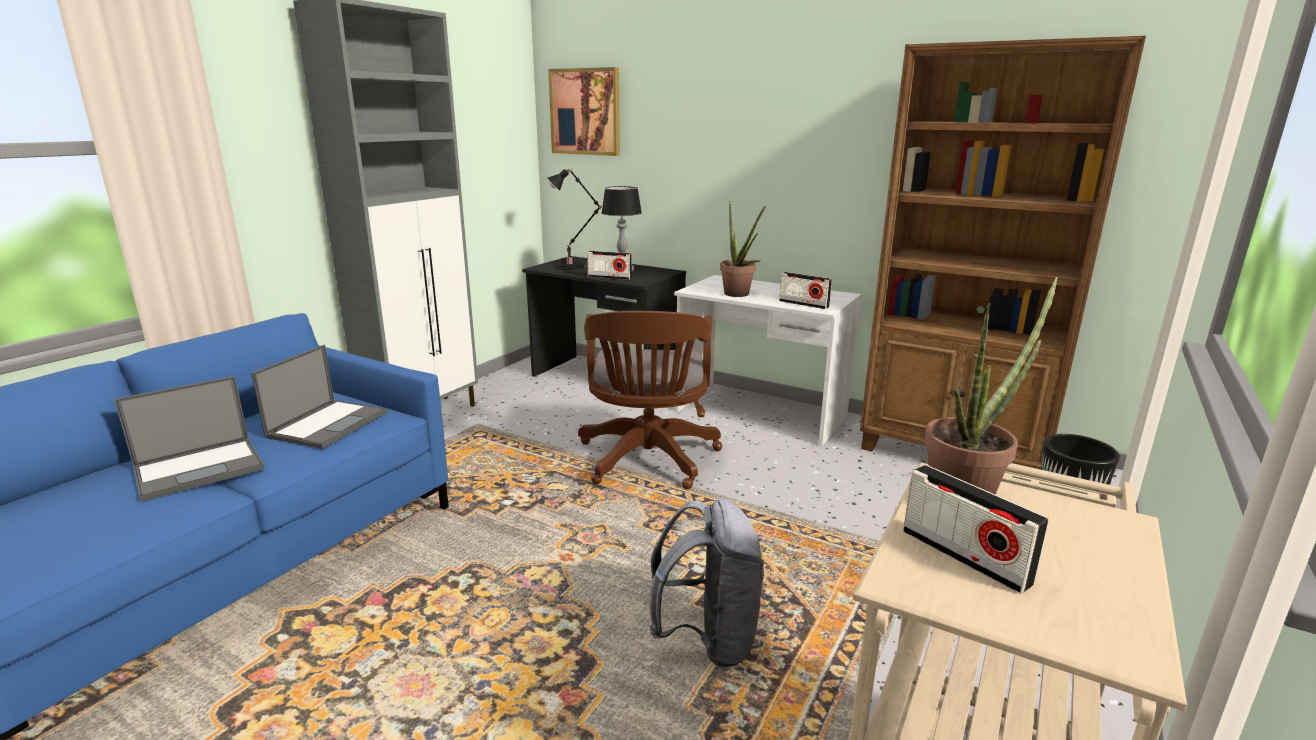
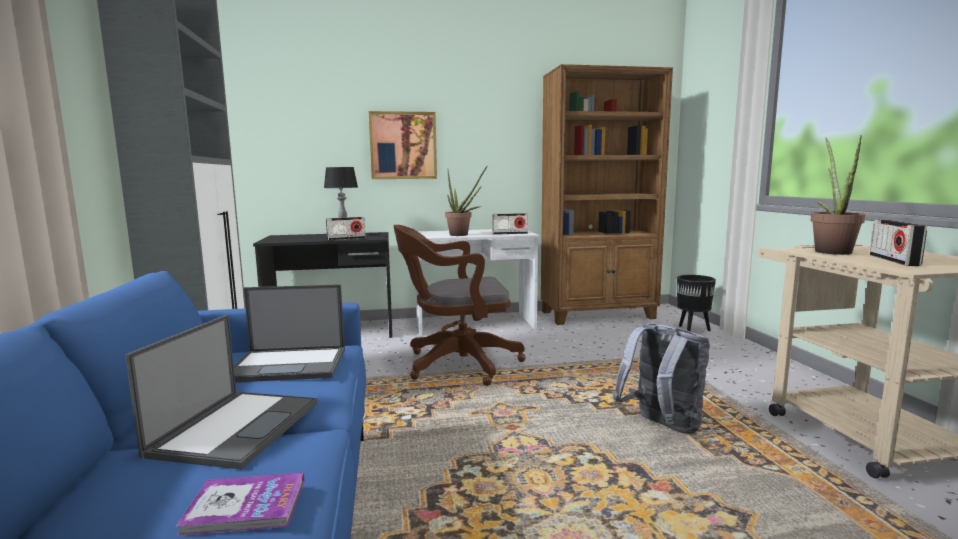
camera: 40 degrees left, 10 degrees down
(95, 528) = (245, 506): none -> book
(328, 424) = (290, 365): laptop -> laptop turned 105 degrees clockwise
(572, 266) = (294, 238): black table lamp -> none
(585, 112) = (279, 111): picture -> picture (403, 145)
(648, 461) = (456, 364): brown office chair -> brown office chair turned 120 degrees clockwise
(964, 556) = (893, 260): radio -> radio turned 90 degrees clockwise

